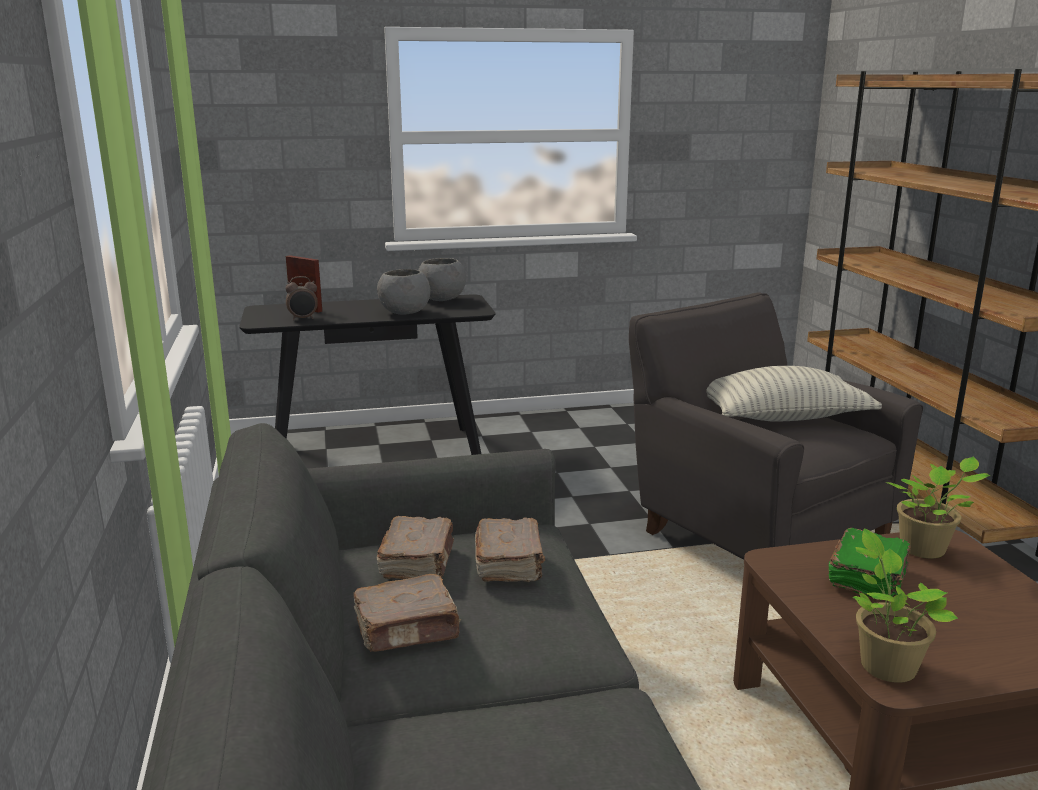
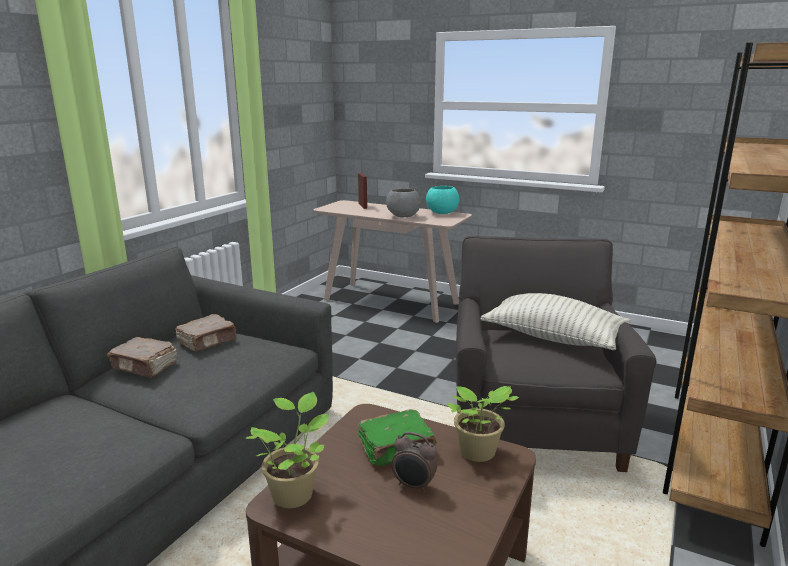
camera: 40 degrees right, 0 degrees up
(303, 319) = (349, 210): alarm clock -> alarm clock (413, 486)
(376, 451) = (391, 301): black console table -> beige console table
(442, 300) = (442, 213): grey bowl -> turquoise bowl
(509, 564) = (240, 358): brown book -> none

